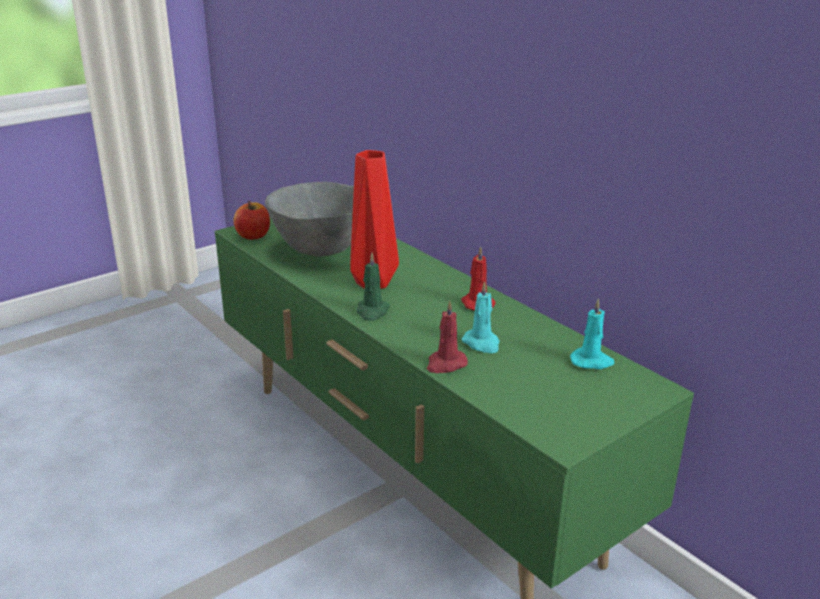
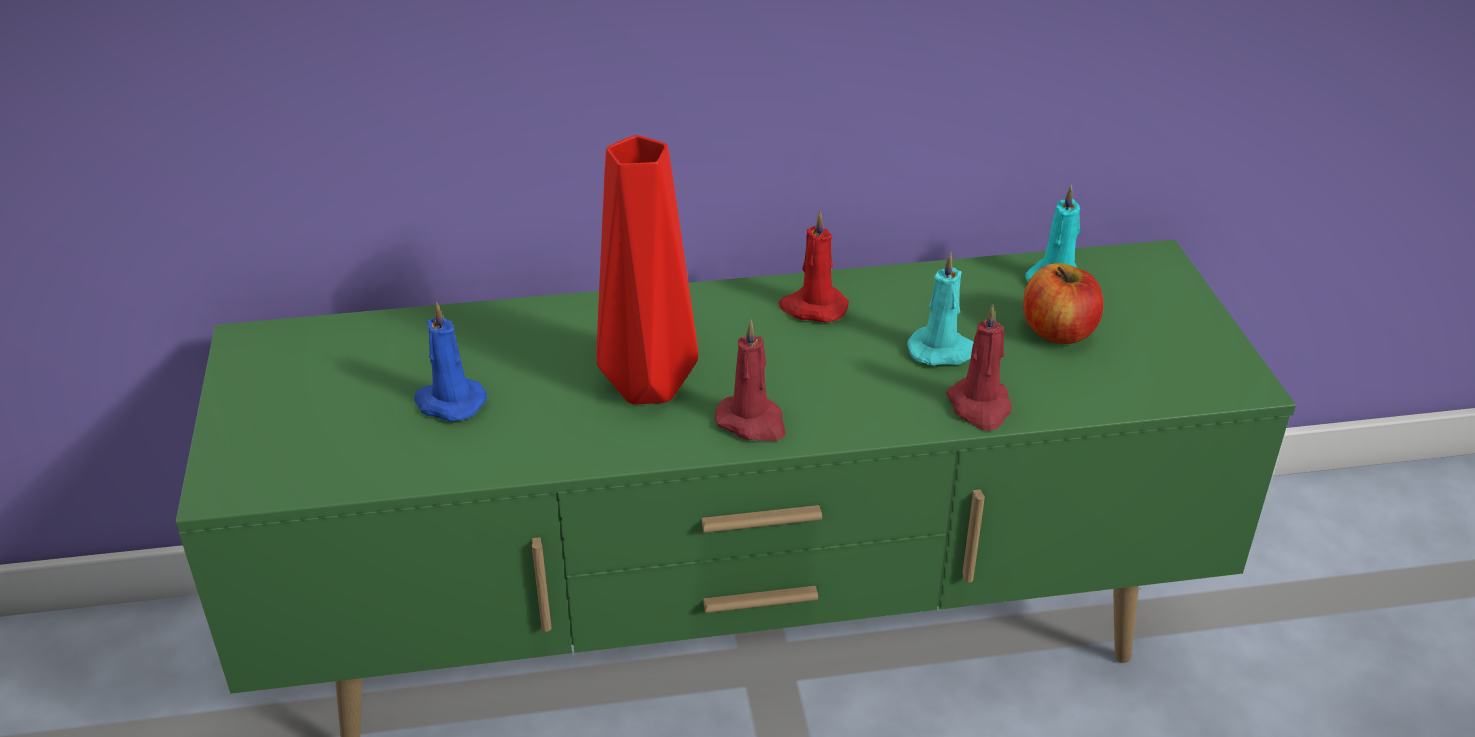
camera: 60 degrees left, 10 degrees up
(253, 236) = (276, 470): apple -> apple (1058, 332)
(321, 250) = (449, 402): grey bowl -> blue candle
(372, 311) = (752, 422): green candle -> red candle

